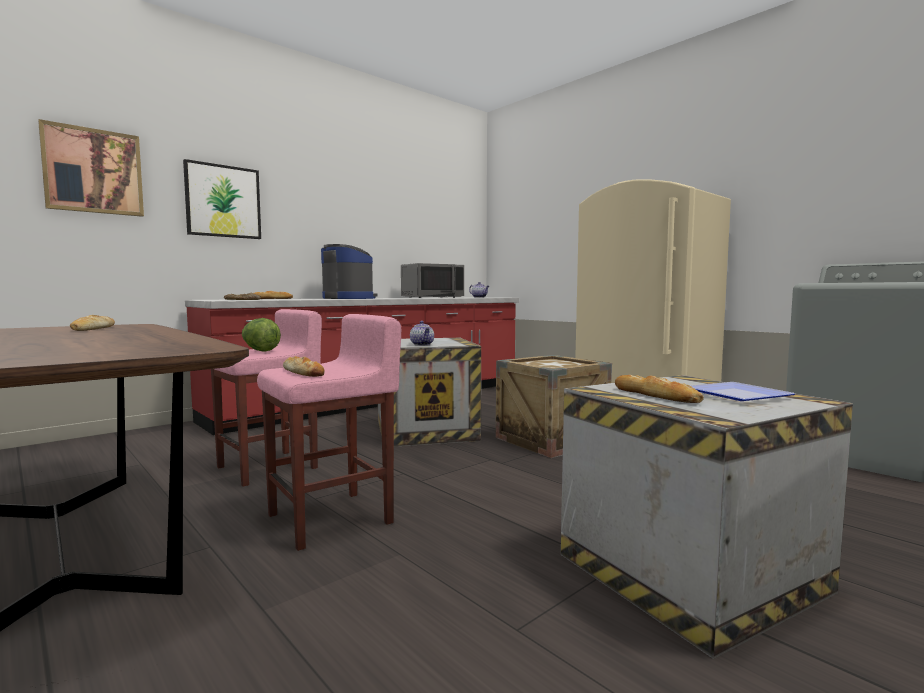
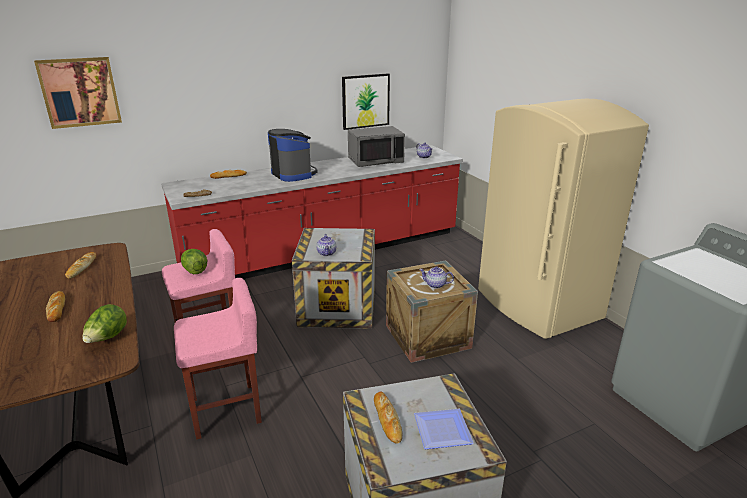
camera: 15 degrees right, 20 degrees up
(177, 343) = (107, 338): none -> lettuce
(223, 201) = (183, 97): picture -> picture (365, 101)
(302, 372) = (195, 335): bread -> bread (56, 309)
(561, 364) = (435, 285): none -> teapot

